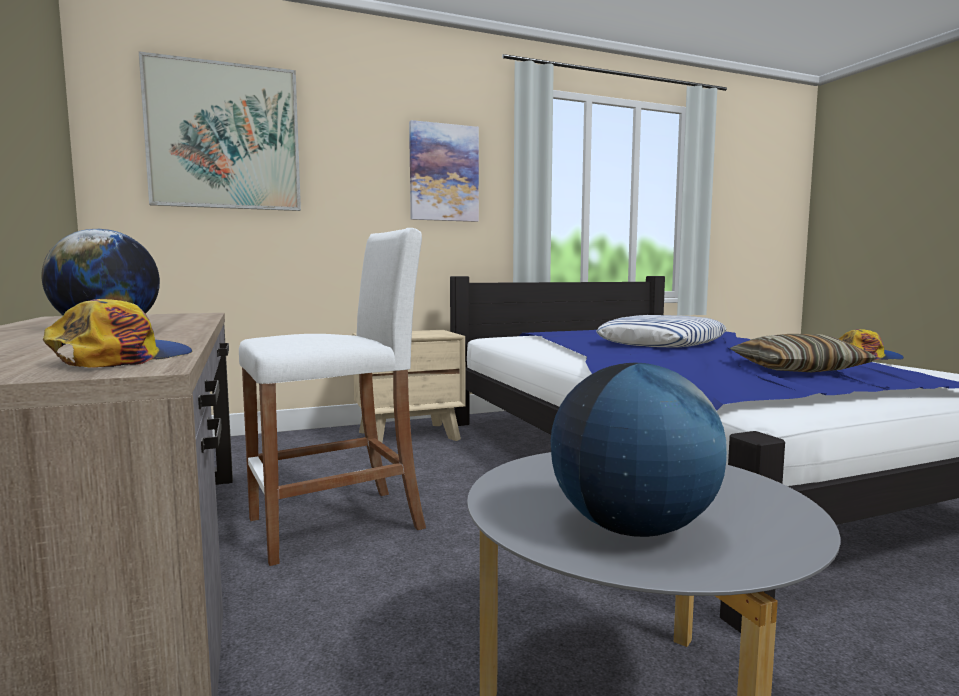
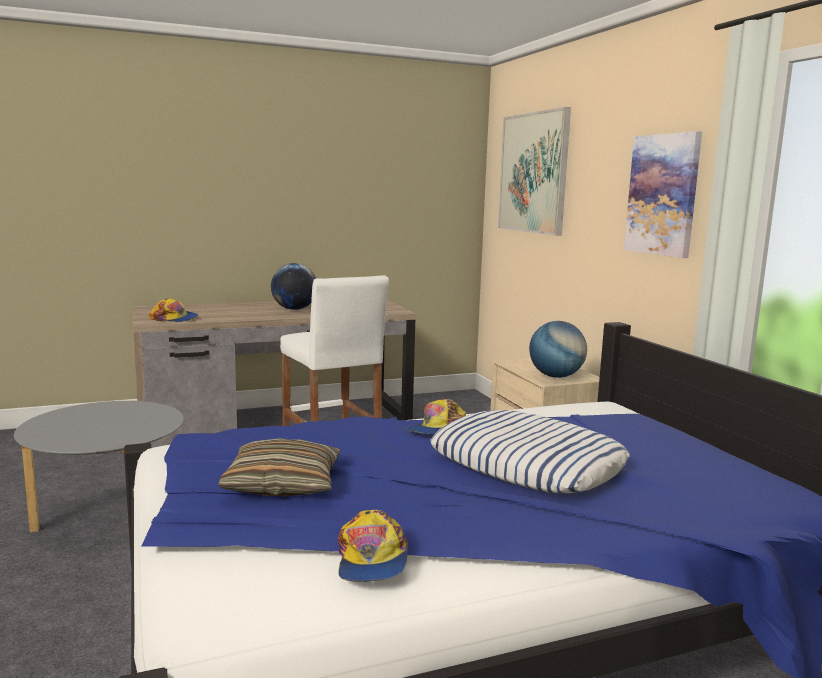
camera: 90 degrees right, 5 degrees up
(612, 348) = (437, 428): none -> cap
(632, 528) = (76, 418): globe -> globe (556, 376)

